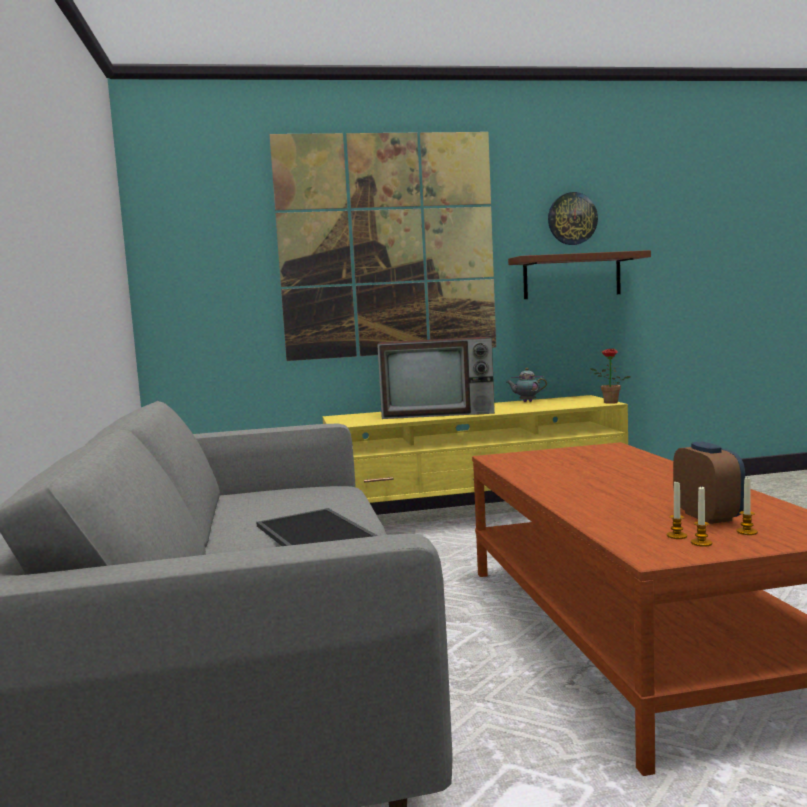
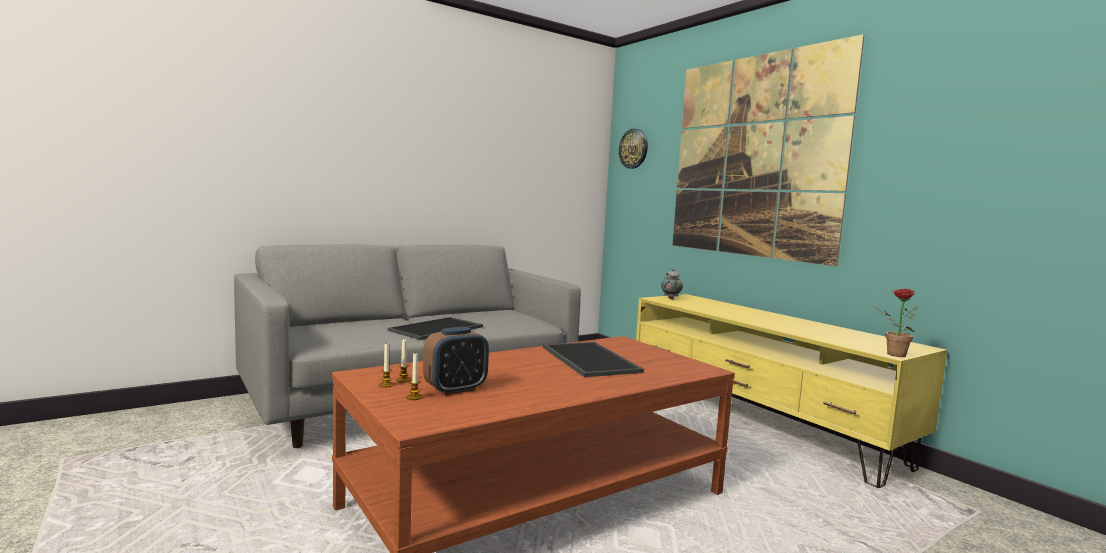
camera: 65 degrees right, 0 degrees up
(439, 413) = (737, 313): television -> none
(526, 401) = (845, 330): teapot -> teapot (670, 298)
(572, 218) = (959, 124): wall clock -> wall clock (633, 148)
(572, 276) = (947, 197): brown shelf -> none
(576, 471) = (588, 359): none -> tray

